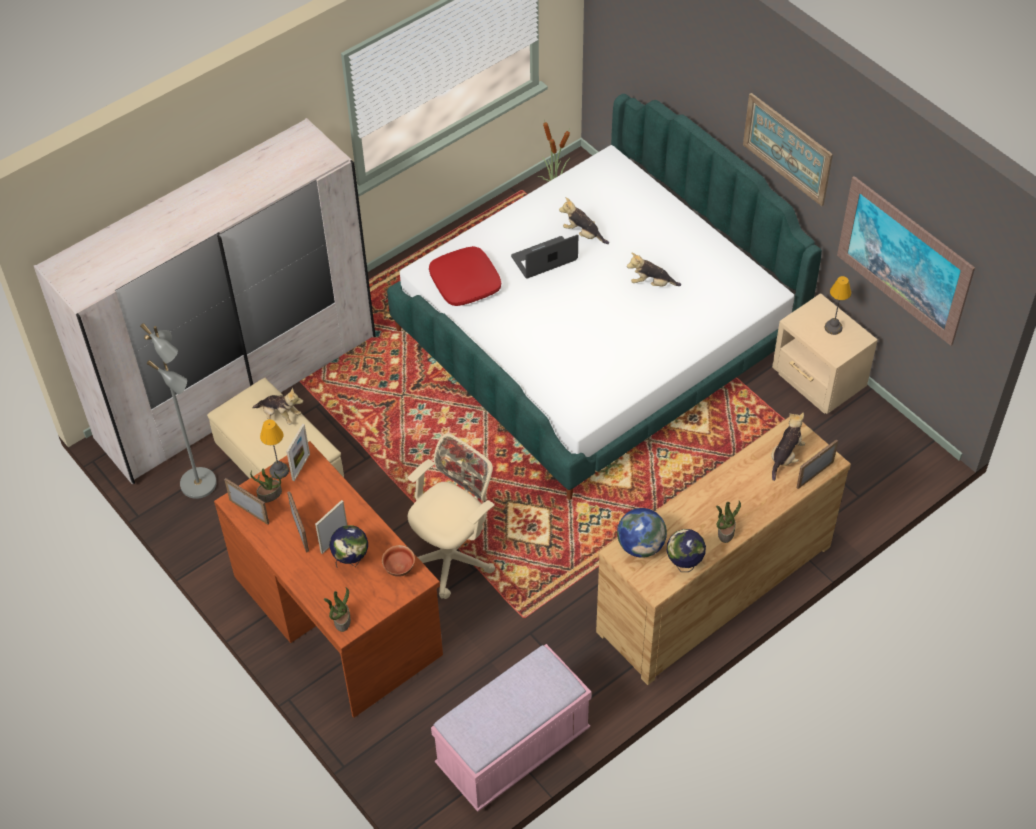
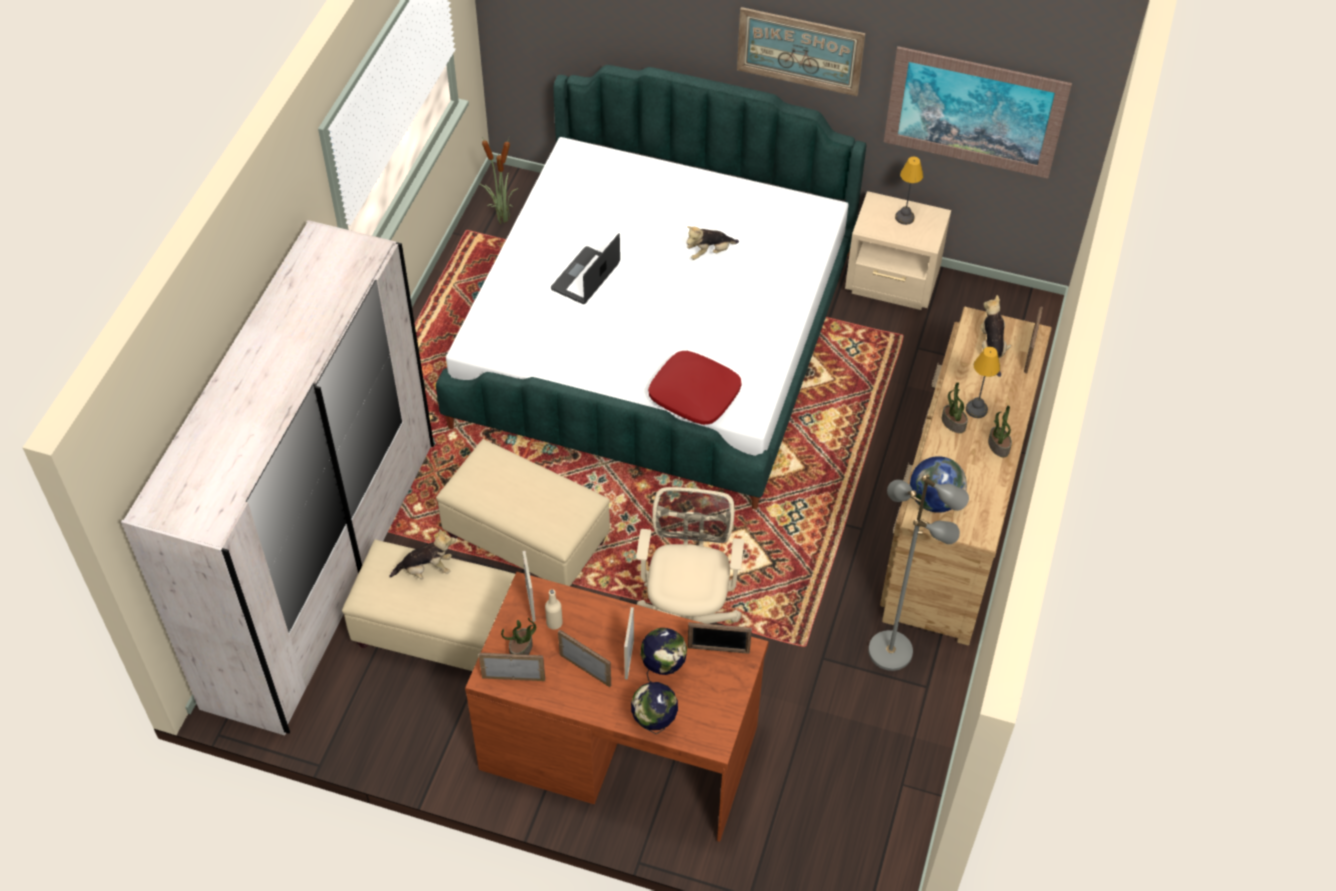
camera: 35 degrees left, 0 degrees up
(200, 483) = (362, 693): grey floor lamp -> grey floor lamp (891, 650)
(279, 471) = (511, 618): table lamp -> table lamp (977, 409)
(305, 489) = (554, 623): none -> beige bottle
(341, 620) = (704, 735): potted plant -> potted plant (952, 423)
(388, 435) = (525, 538): none -> beige ottoman
(399, 568) = (718, 649): bowl -> picture frame
(465, 282) = (525, 336): red pillow -> red pillow (695, 394)
(513, 749) = (897, 779): pink bench -> none
(583, 234) = (604, 235): plush toy -> none
(684, 564) = (987, 497): globe -> globe (654, 724)

